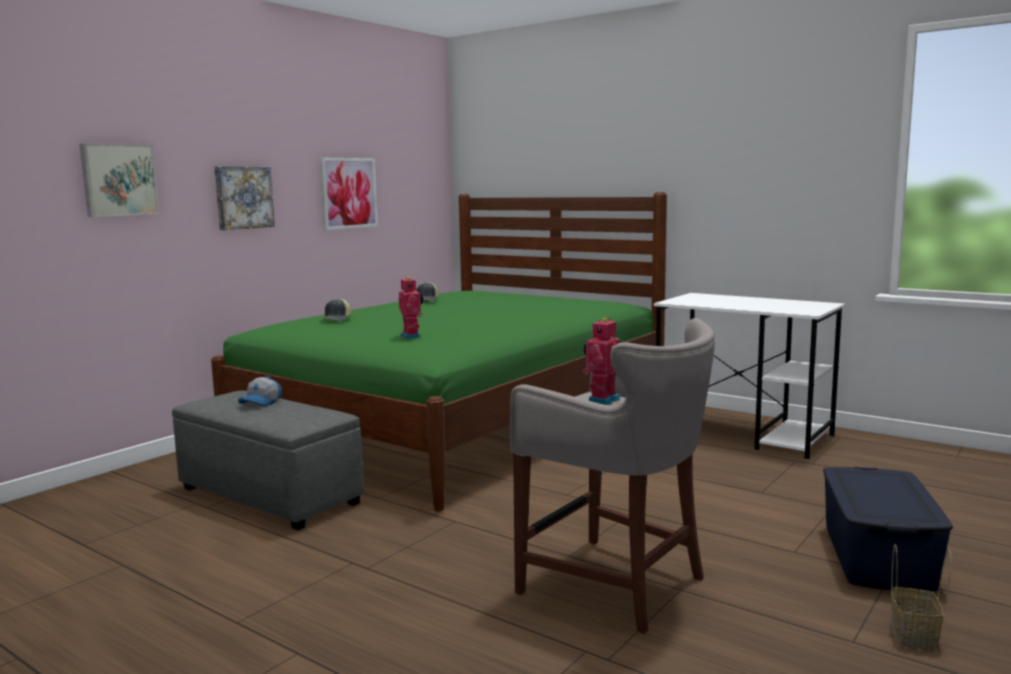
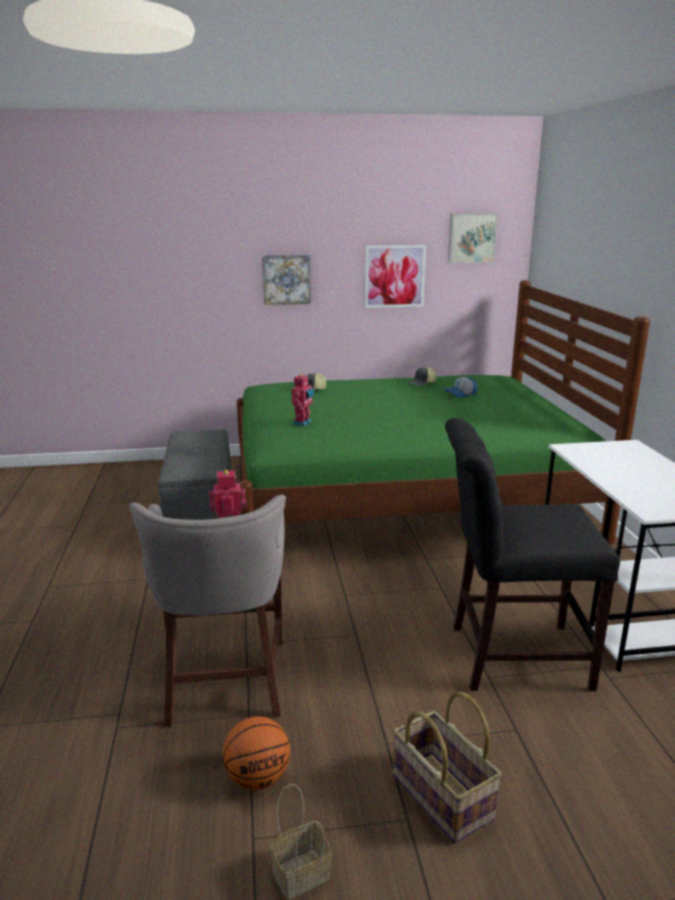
camera: 45 degrees right, 10 degrees up
(118, 180) = (185, 266): picture -> picture (471, 238)
(261, 402) = (203, 445): cap -> cap (461, 394)
(745, 477) = (510, 655): none -> black chair
(776, 614) = (258, 778): none -> basketball
(876, 556) = (440, 796): blue storage box -> basket

